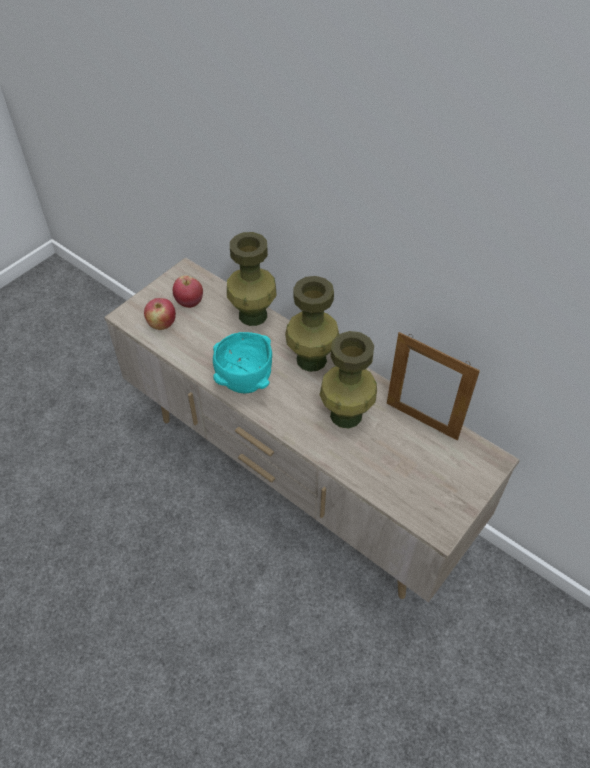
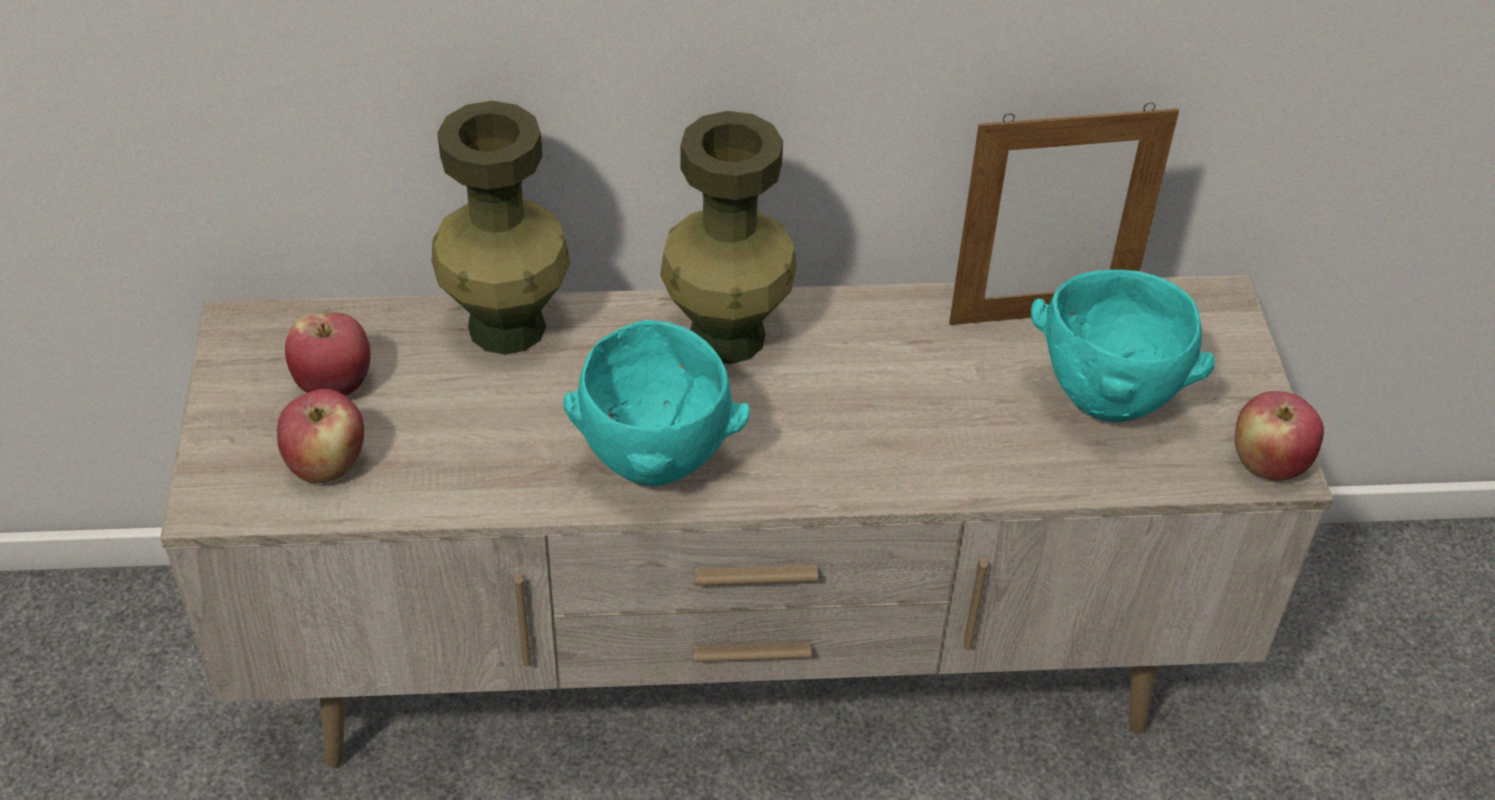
camera: 45 degrees left, 5 degrees down
(346, 415) = (908, 391): green vase -> none
(409, 466) = (1110, 401): none -> turquoise bowl
(438, 527) = (1267, 464): none -> apple

